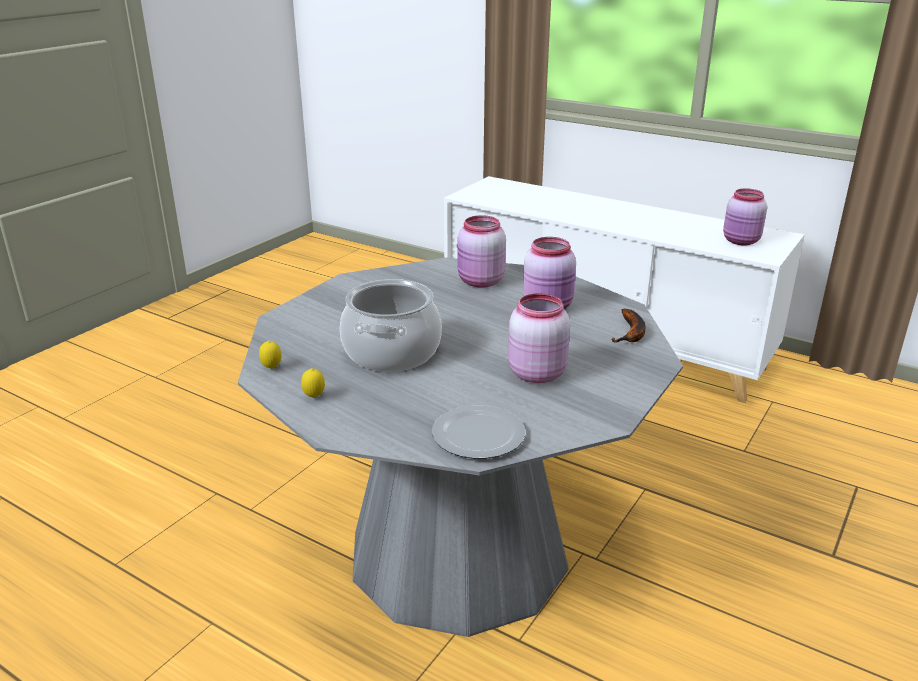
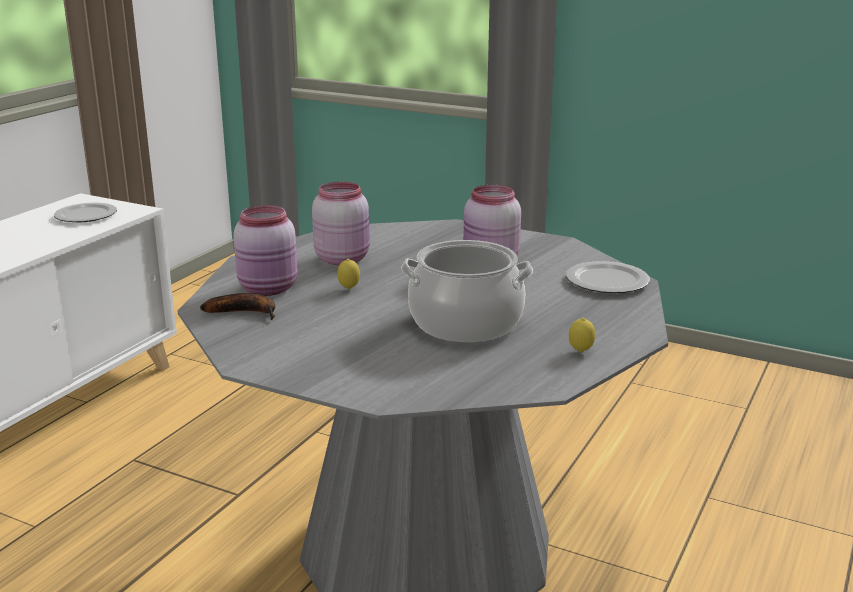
camera: 95 degrees left, 5 degrees down
(271, 368) = (527, 383): lemon -> lemon (349, 289)
(631, 333) = (400, 231): banana -> banana (246, 312)
(741, 241) = (87, 215): pink jar -> plate

